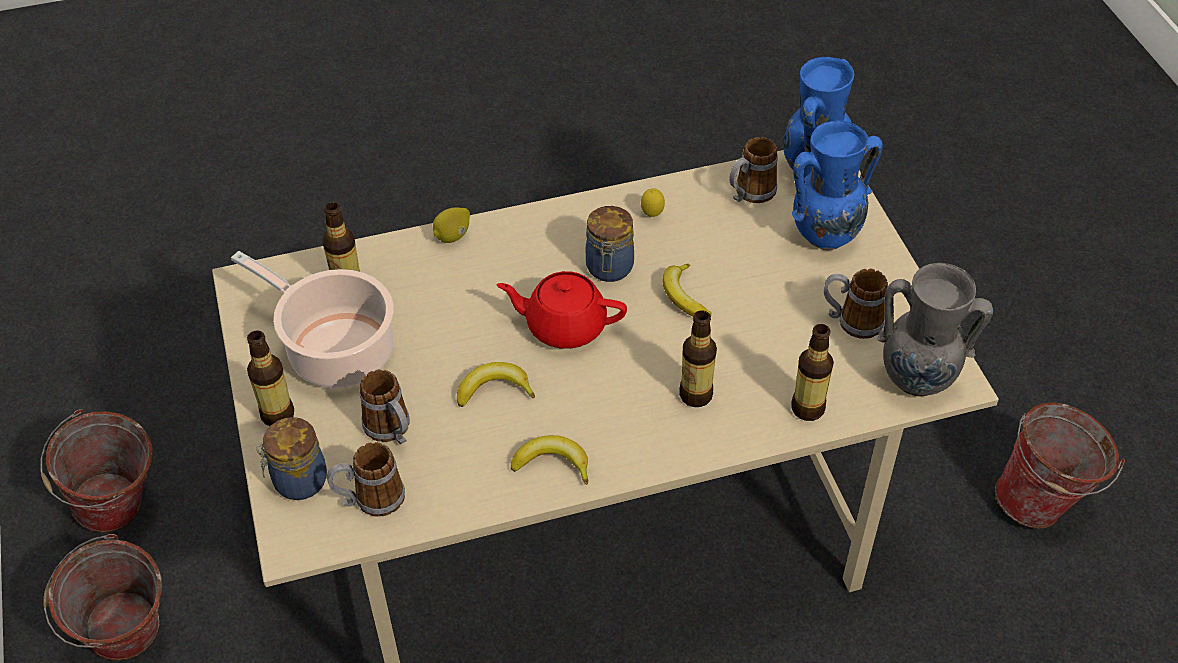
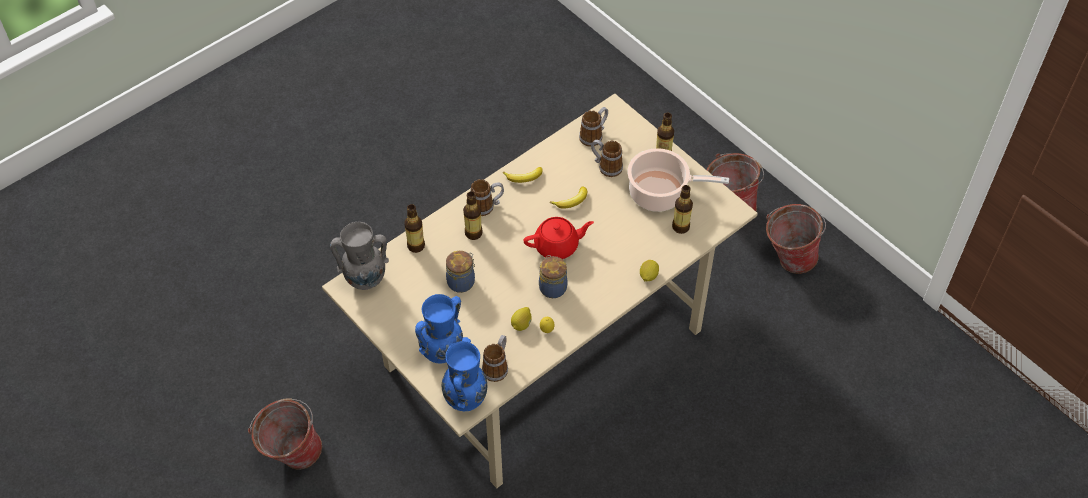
camera: 155 degrees right, 5 degrees up
(298, 481) = (631, 132): jar -> jar (462, 281)
(683, 296) = (504, 285): banana -> none
(685, 234) = (521, 324): none -> lemon
(851, 321) = (410, 302): mug -> mug (487, 206)

